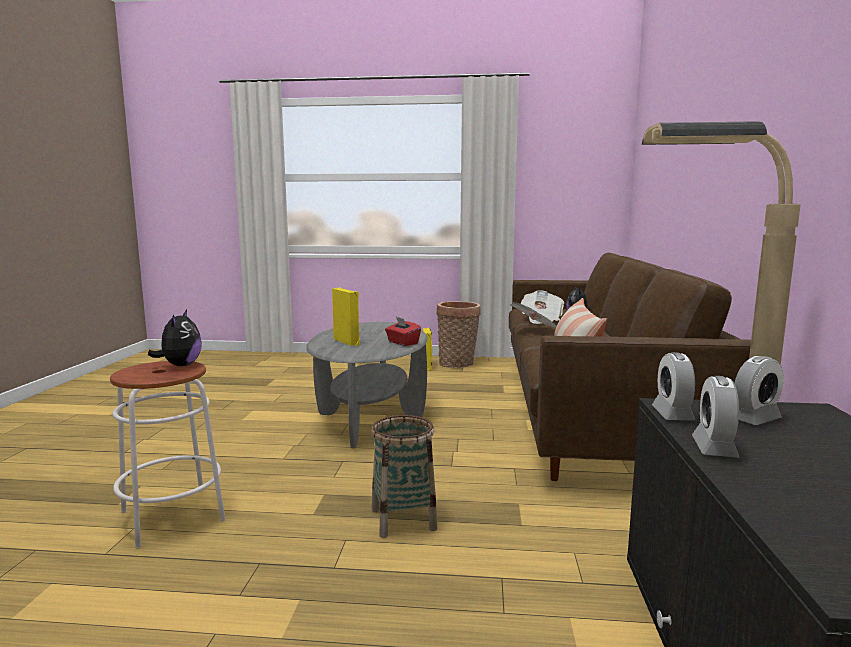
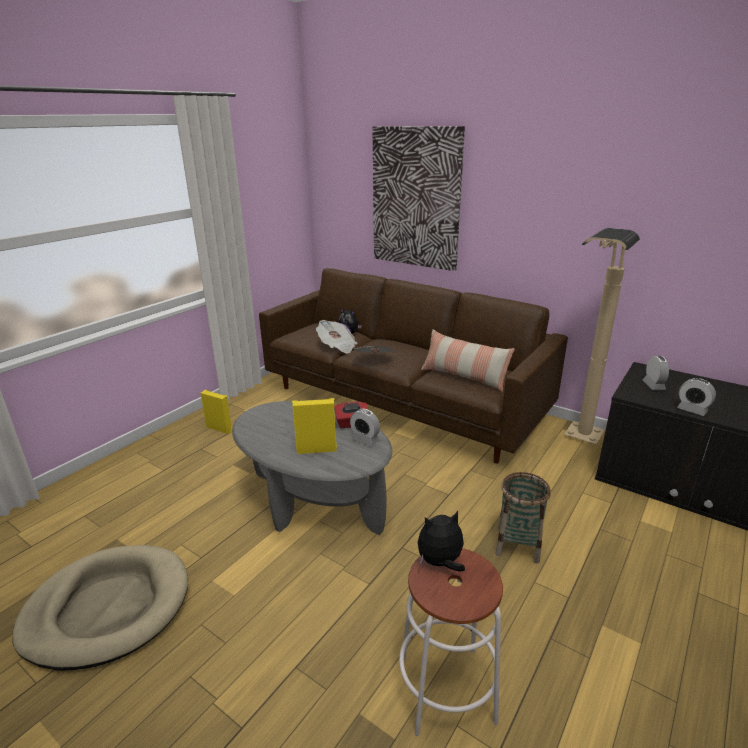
camera: 60 degrees left, 15 degrees up
(180, 365) = (440, 563): plush toy -> plush toy turned 45 degrees counterclockwise
(212, 394) = (108, 608): none -> beige dog bed
(458, 364) = (235, 411): basket -> none
(672, 414) = (642, 400): alarm clock -> alarm clock (365, 440)
(678, 158) = (416, 198): none -> picture

